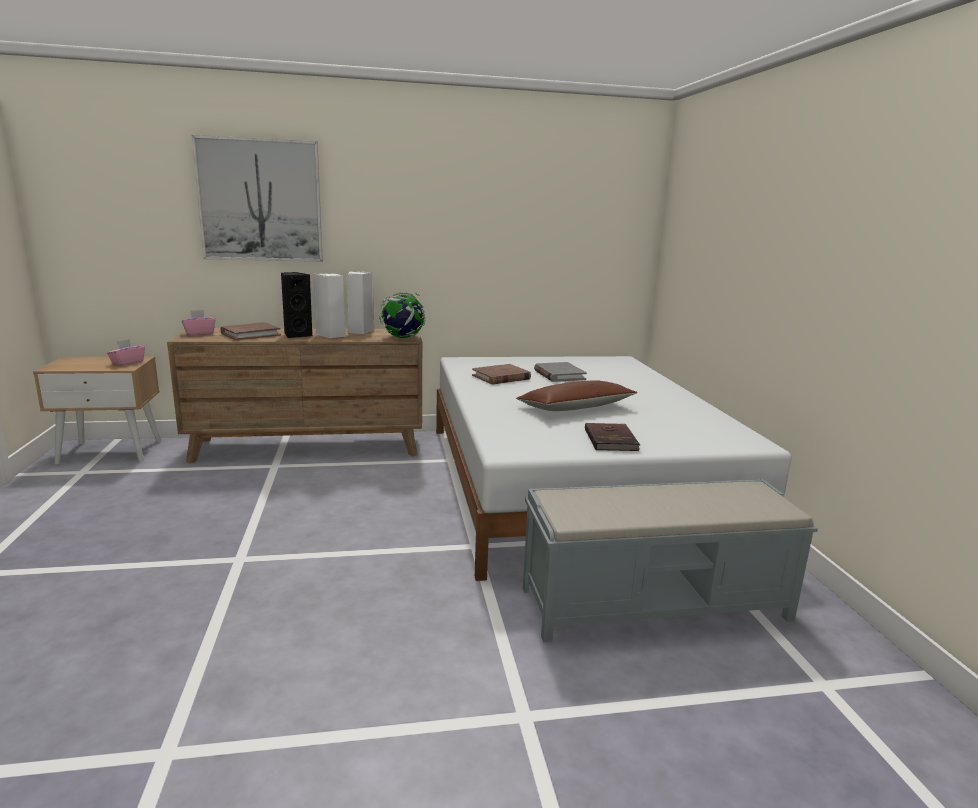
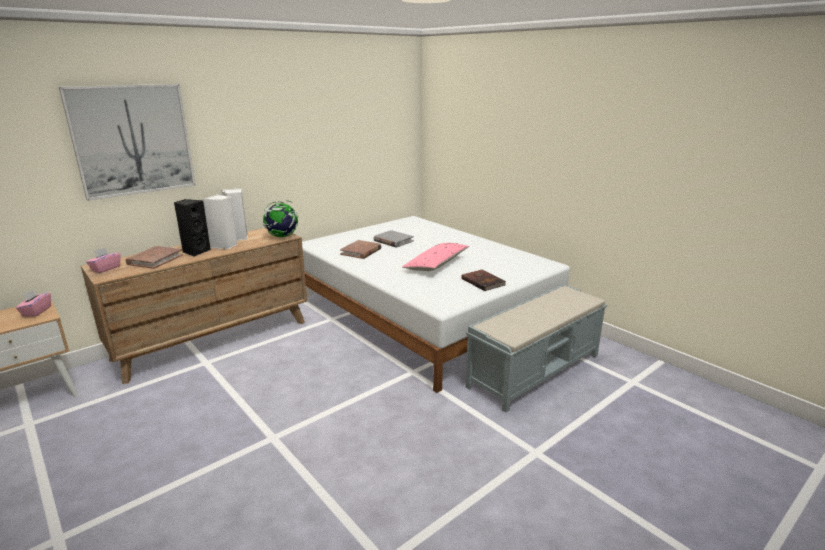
camera: 30 degrees left, 5 degrees up
(575, 408) = (436, 264): brown pillow -> pink pillow

